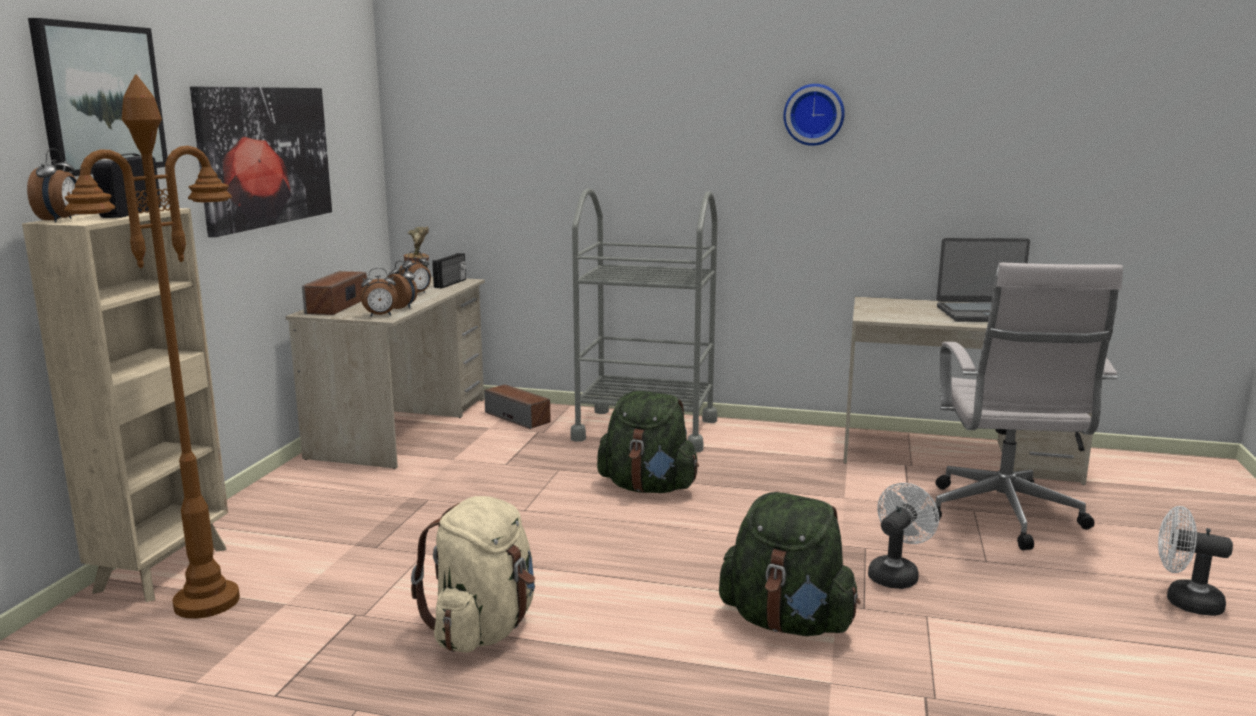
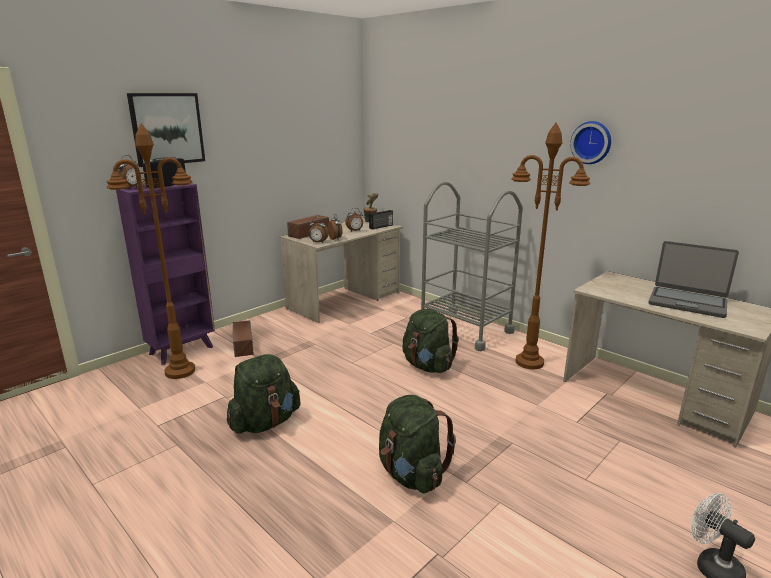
camera: 30 degrees right, 5 degrees up
(165, 568) = (183, 350): beige bookcase -> purple bookcase
(265, 156) = (274, 154): picture -> none
(484, 628) = (265, 422): beige backpack -> green backpack
(518, 417) = (405, 306): speaker -> speaker (243, 345)
(778, 451) = (530, 362): none -> brown floor lamp
(896, 574) = (512, 467): white fan -> none
(1003, 518) = (635, 453): white office chair -> none

